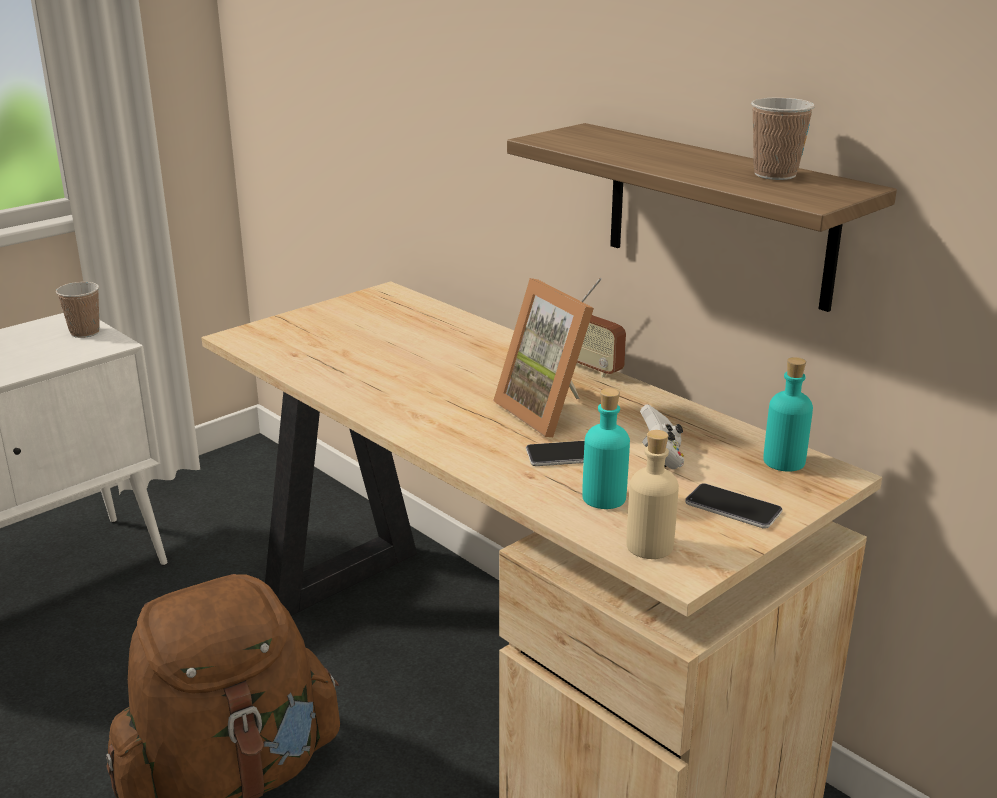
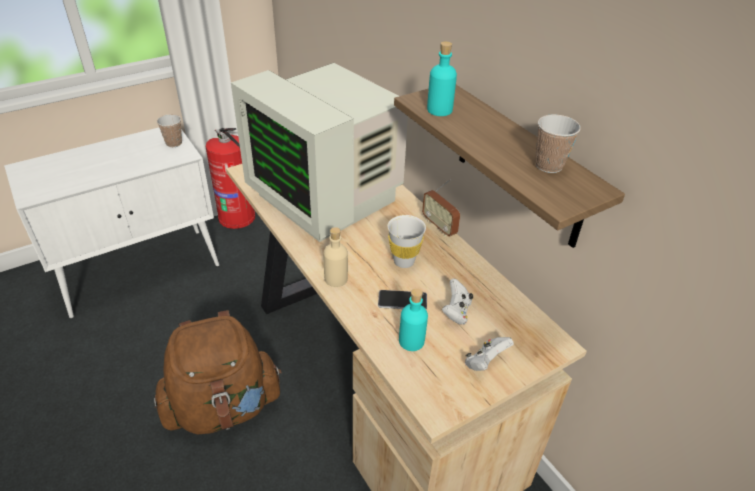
camera: 10 degrees right, 15 degrees up
(180, 490) = (236, 216): none -> fire extinguisher
(391, 353) = (327, 197): none -> monitor
(550, 411) = (404, 261): picture frame -> white cup
(649, 546) = (425, 386): beige bottle -> beige bottle (336, 279)
(733, 507) = (485, 362): phone -> white game controller
(784, 461) = (529, 327): turquoise bottle -> turquoise bottle (439, 110)

